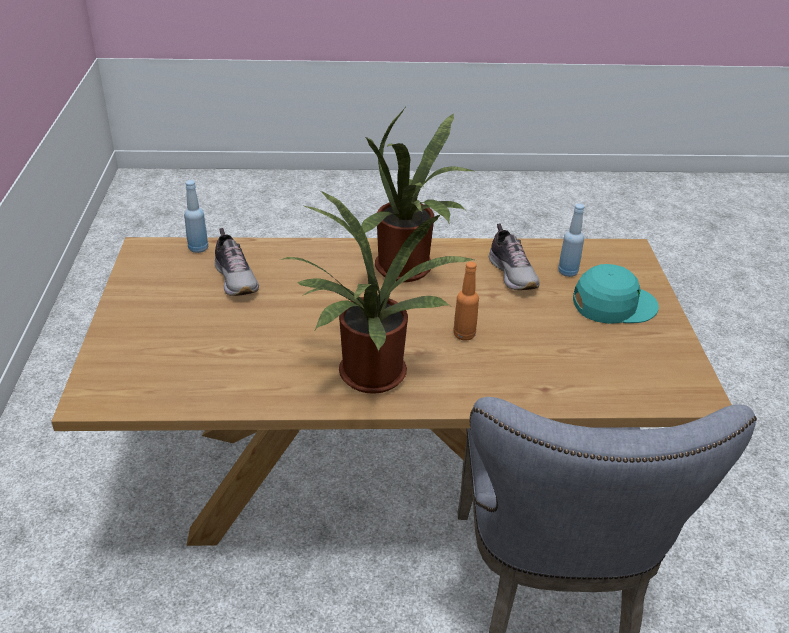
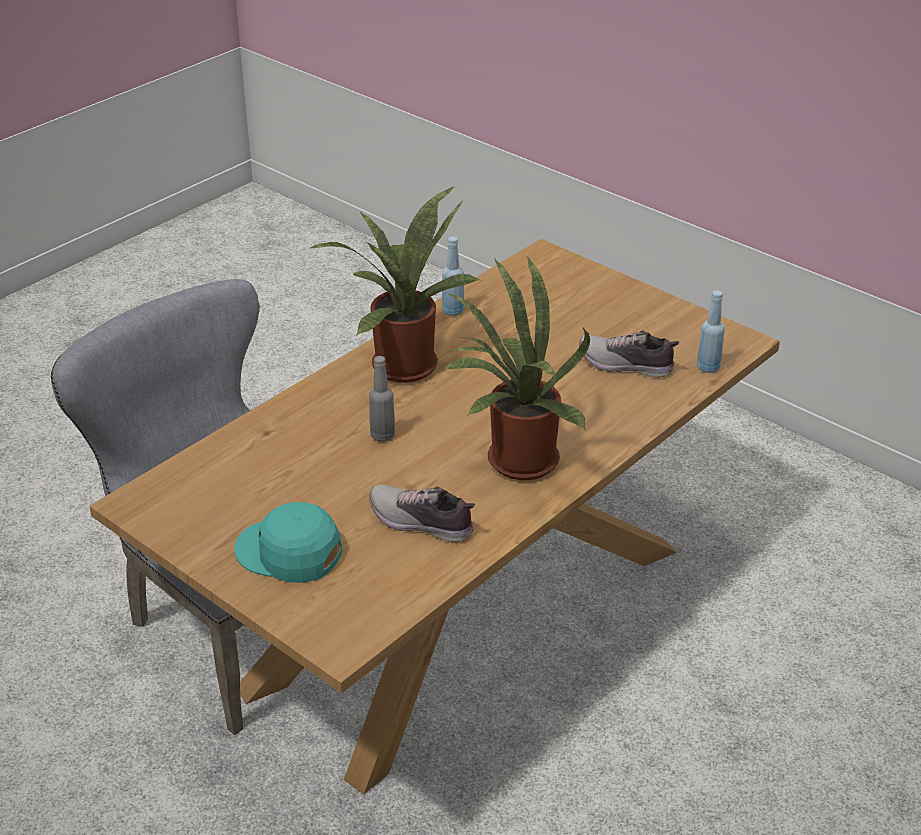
camera: 135 degrees right, 0 degrees up
(464, 335) = (382, 435): orange bottle -> grey bottle
(567, 272) = (373, 562): blue bottle -> blue bottle (453, 311)
(613, 304) = (289, 552): turquoise cap -> turquoise cap turned 75 degrees clockwise

